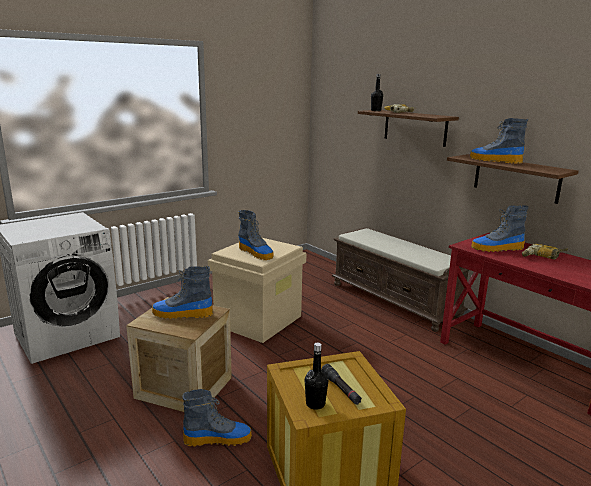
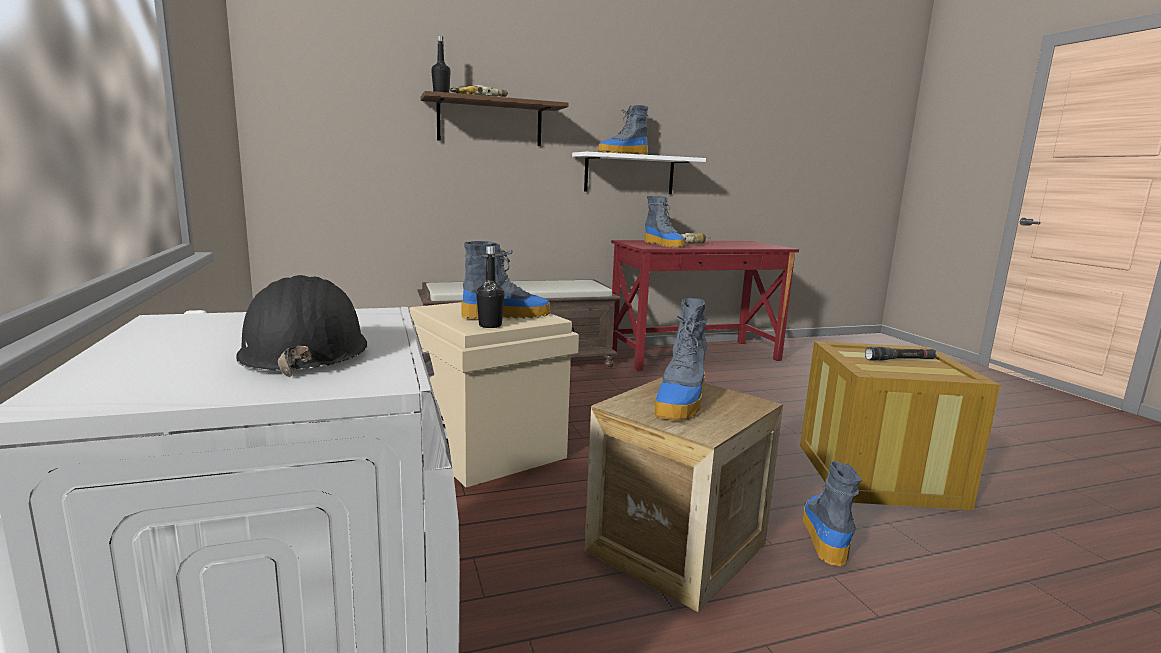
camera: 70 degrees left, 5 degrees down
(46, 230) = (305, 350): none -> black hard hat
(315, 404) = (938, 372): black bottle -> black bottle (490, 325)
(497, 248) = (664, 245): boot -> boot turned 45 degrees counterclockwise
(516, 178) = (629, 174): brown shelf -> white shelf

